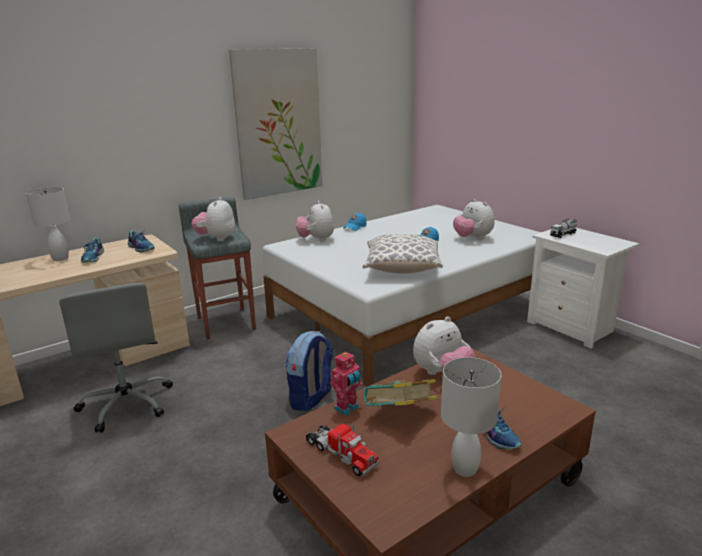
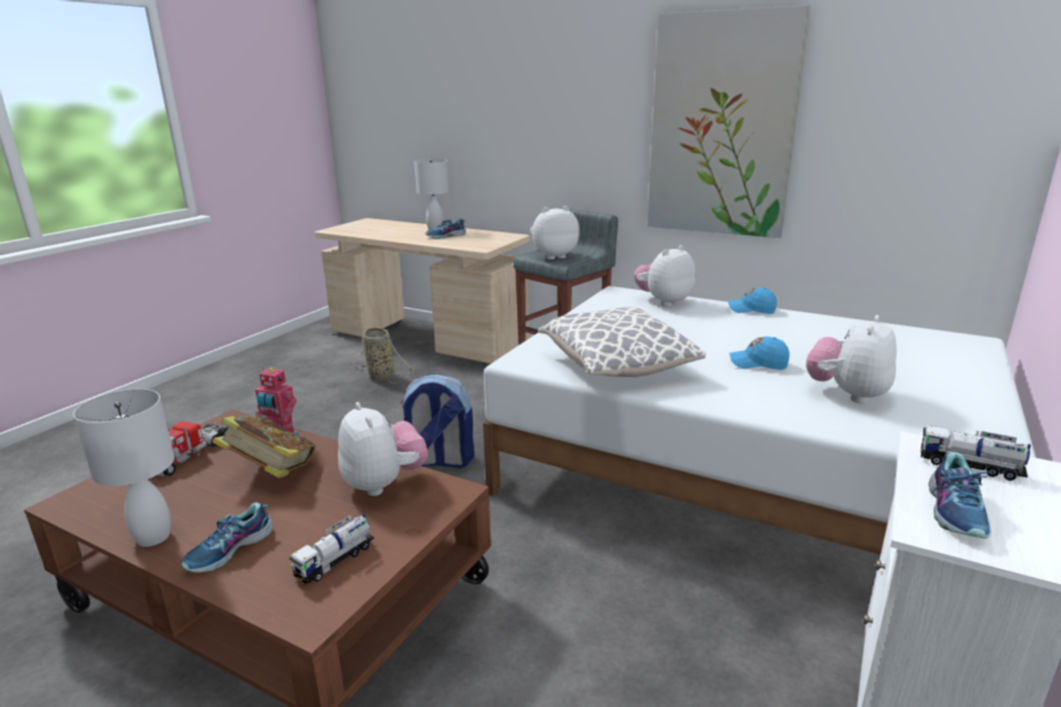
camera: 65 degrees right, 0 degrees up
(127, 404) = (380, 375): grey office chair -> basket
(141, 248) = (485, 241): shoe -> shoe (957, 511)
(442, 374) = (384, 484): plush toy -> plush toy turned 150 degrees counterclockwise
(519, 397) = (335, 560): none -> toy truck

